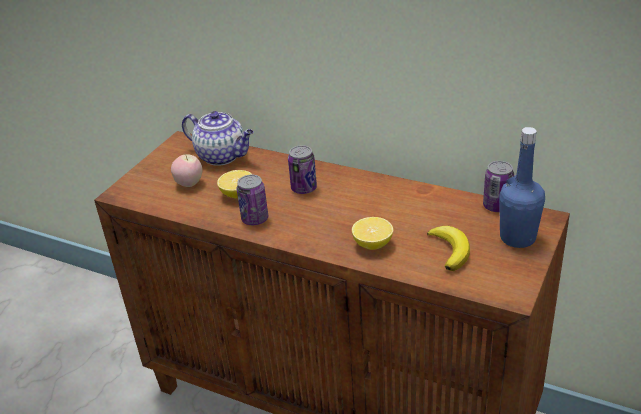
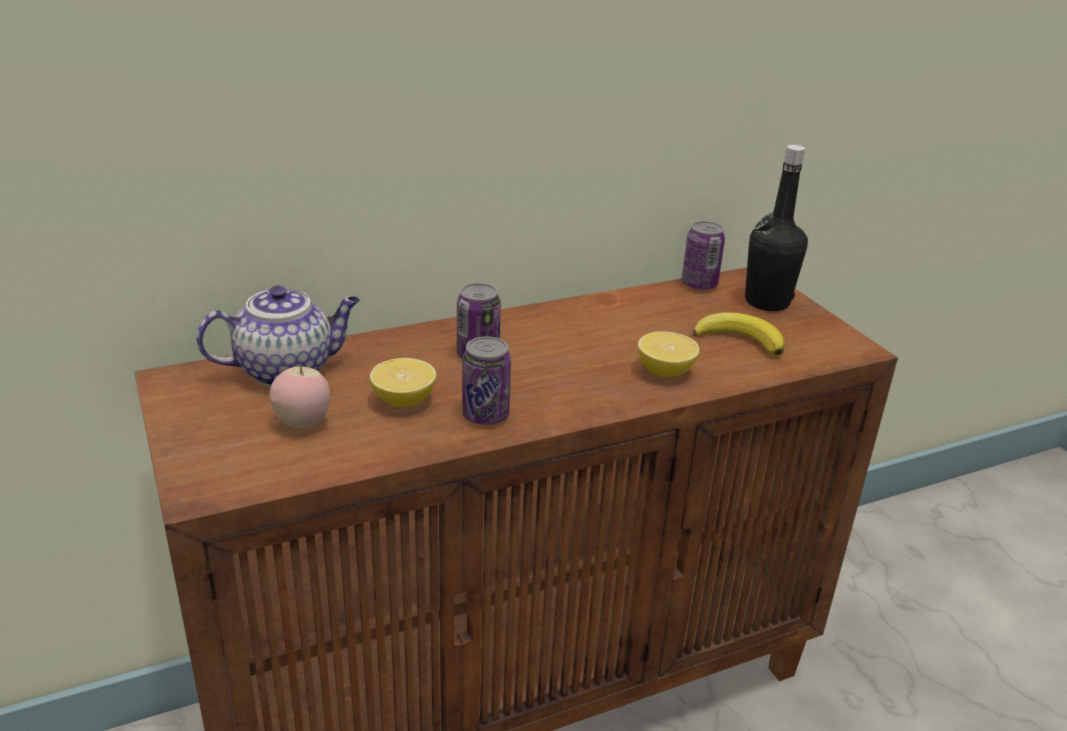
camera: 55 degrees left, 5 degrees down
(517, 238) = (767, 302): blue bottle -> black bottle

